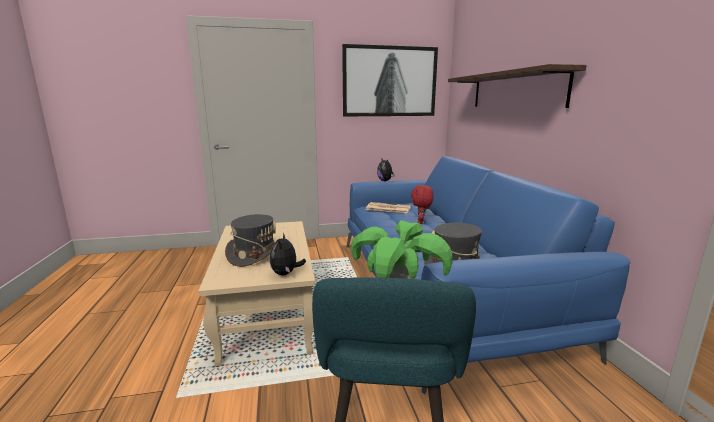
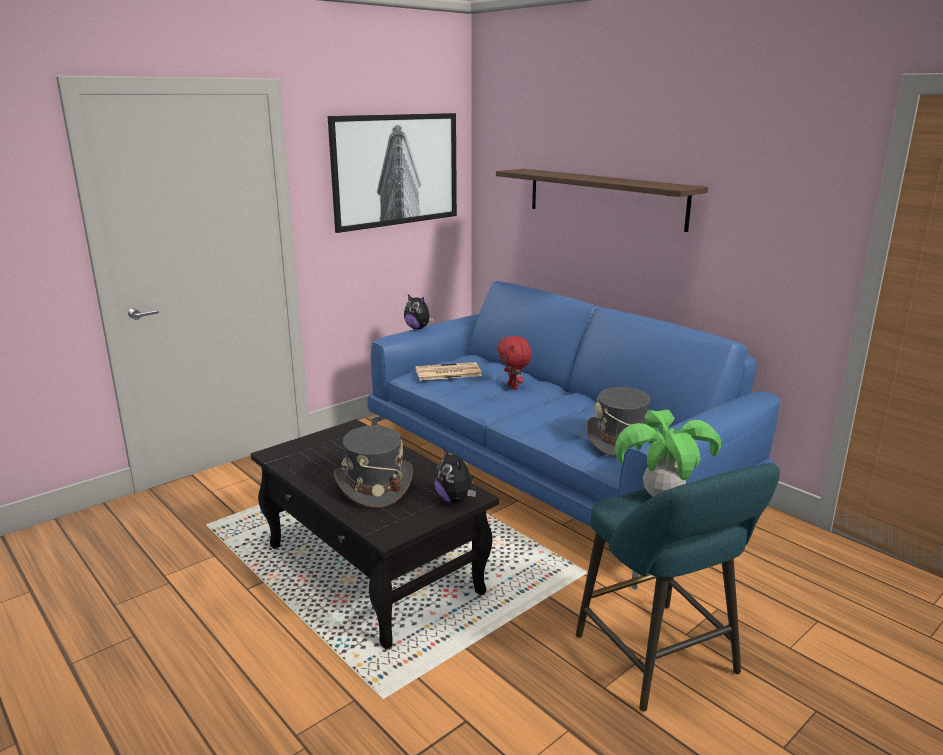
camera: 30 degrees left, 5 degrees up
(267, 316) = (374, 570): beige coffee table -> black coffee table

